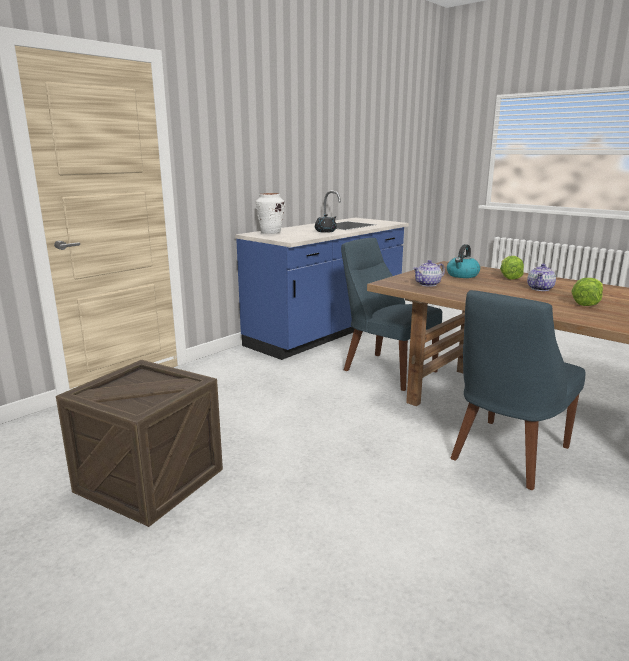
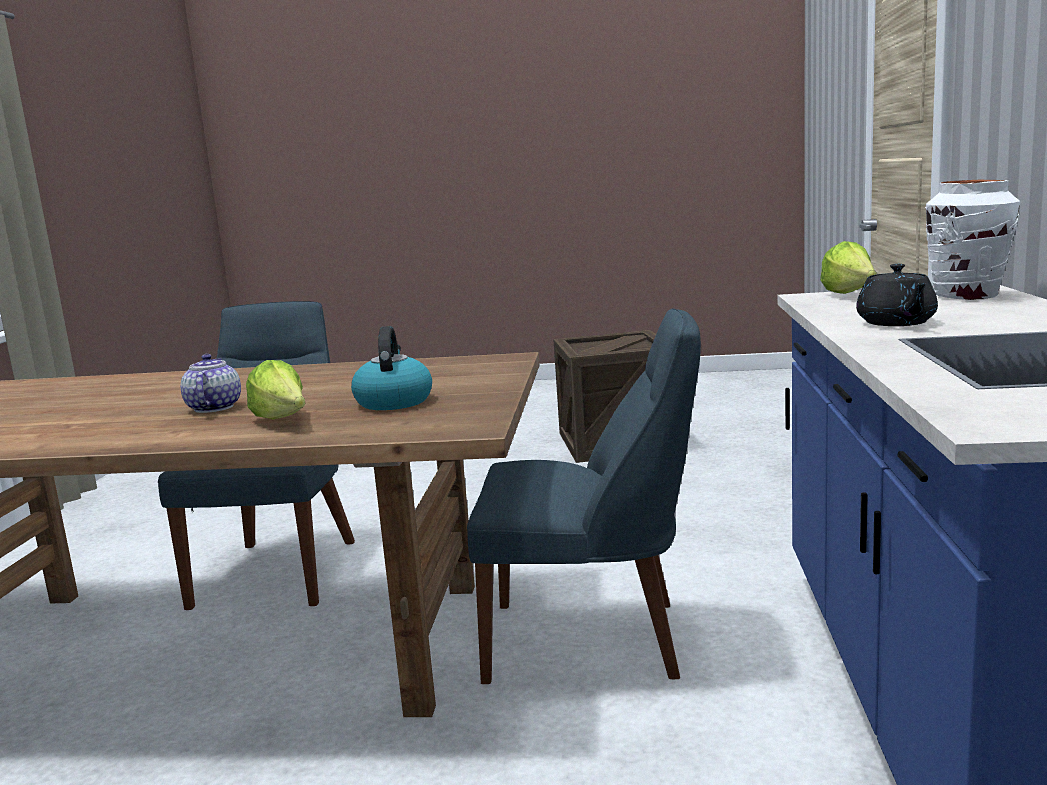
camera: 145 degrees right, 5 degrees down
(428, 284) = (435, 371): teapot -> none
(587, 303) = (138, 399): lettuce -> lettuce (851, 295)

